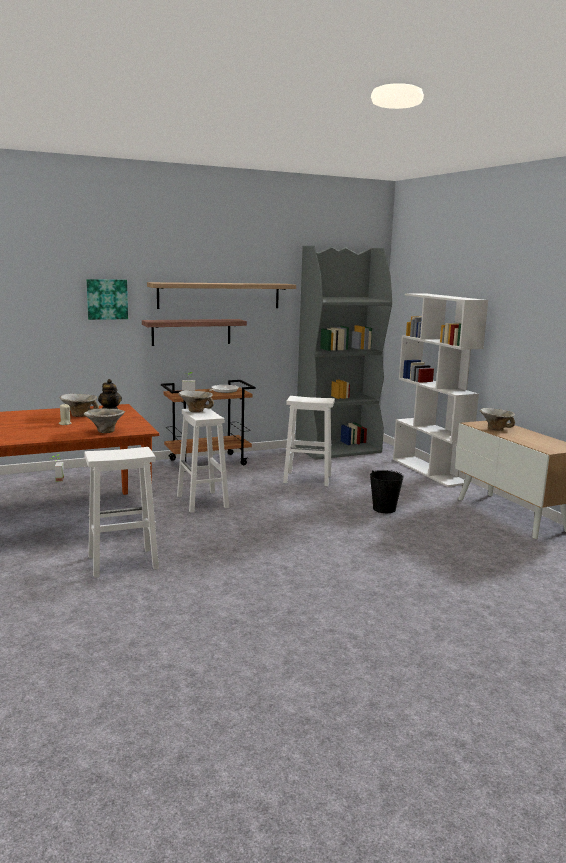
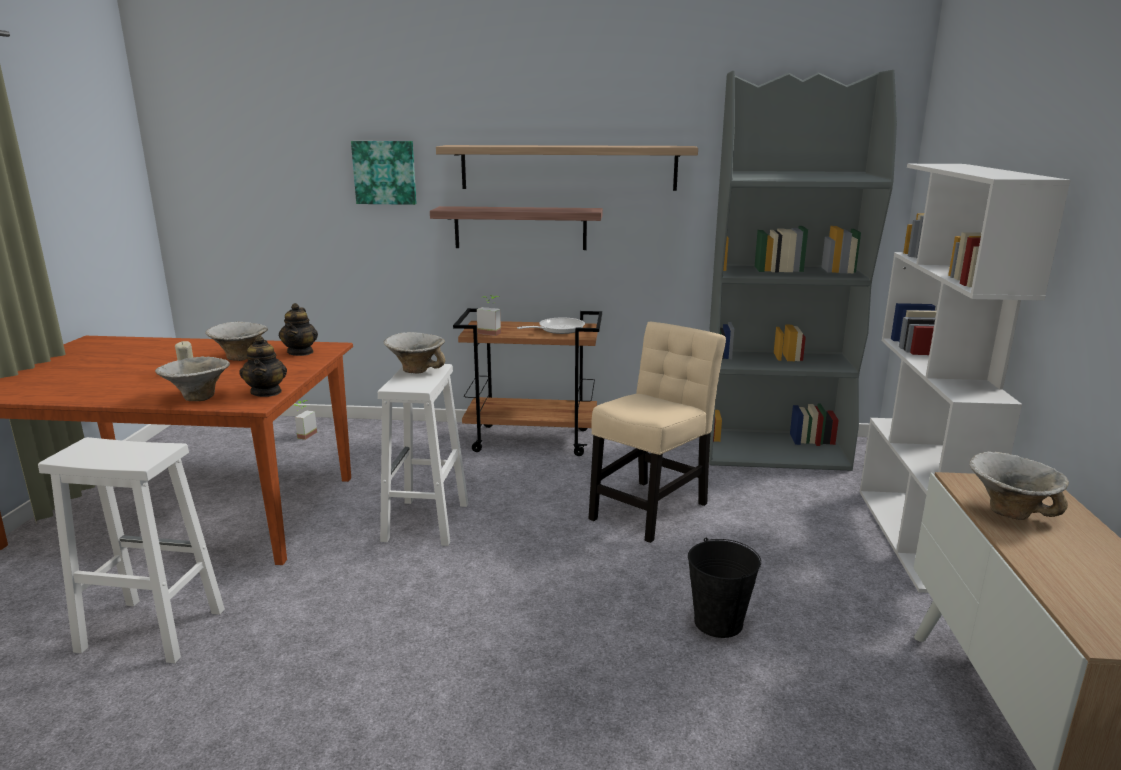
camera: 30 degrees right, 5 degrees up
(138, 426) = (266, 392): none -> teapot
(308, 479) = (651, 508): white stool -> beige chair

